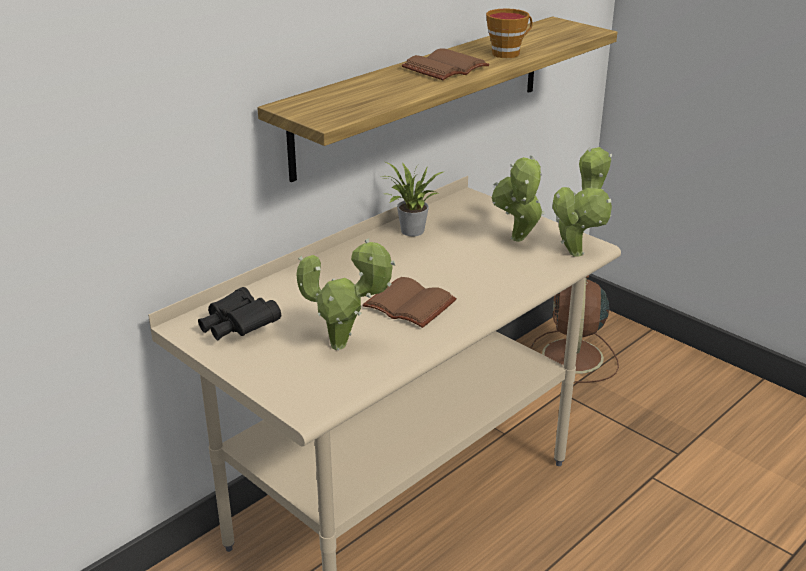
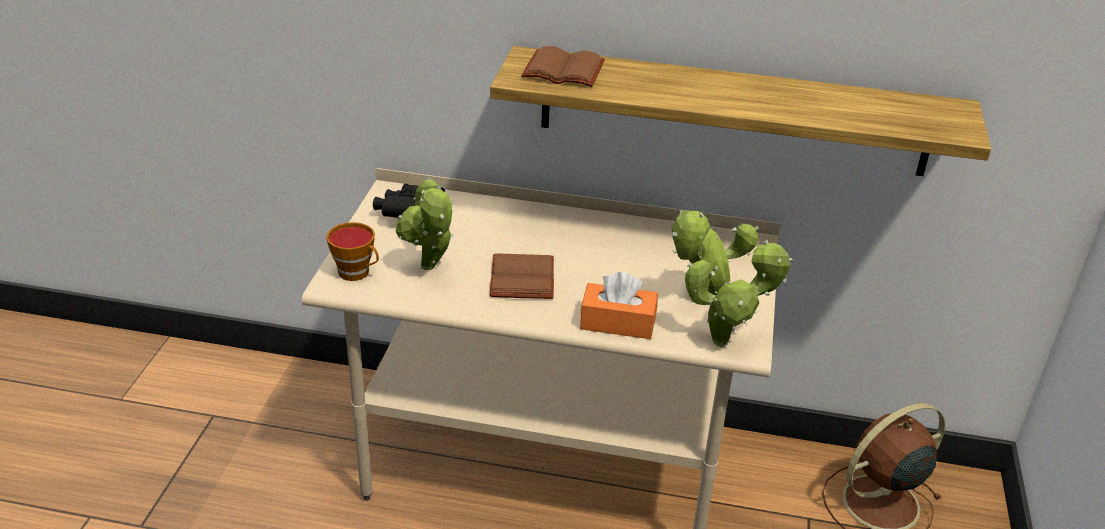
camera: 55 degrees right, 5 degrees up
(410, 232) = (647, 235): potted plant -> none
(446, 69) = (714, 91): brown book -> brown book (561, 71)
(508, 53) = (808, 108): cup -> cup (357, 273)
(514, 284) = (617, 323): none -> orange tissue box

